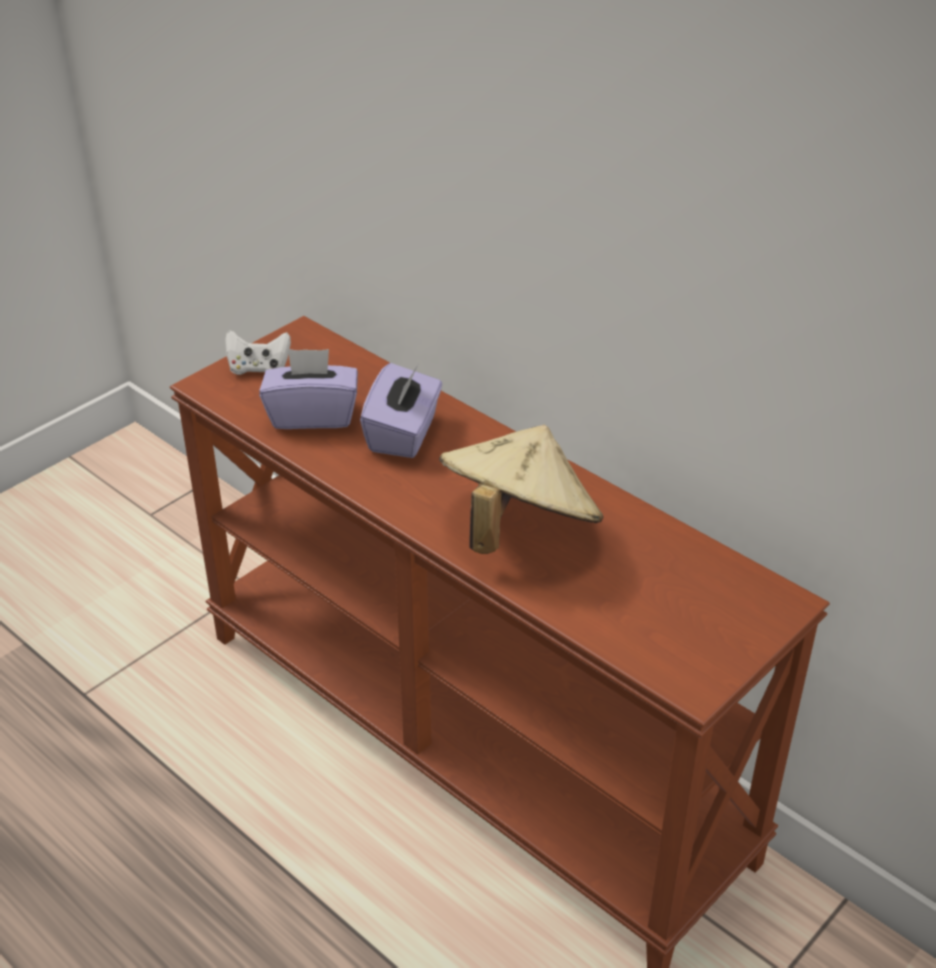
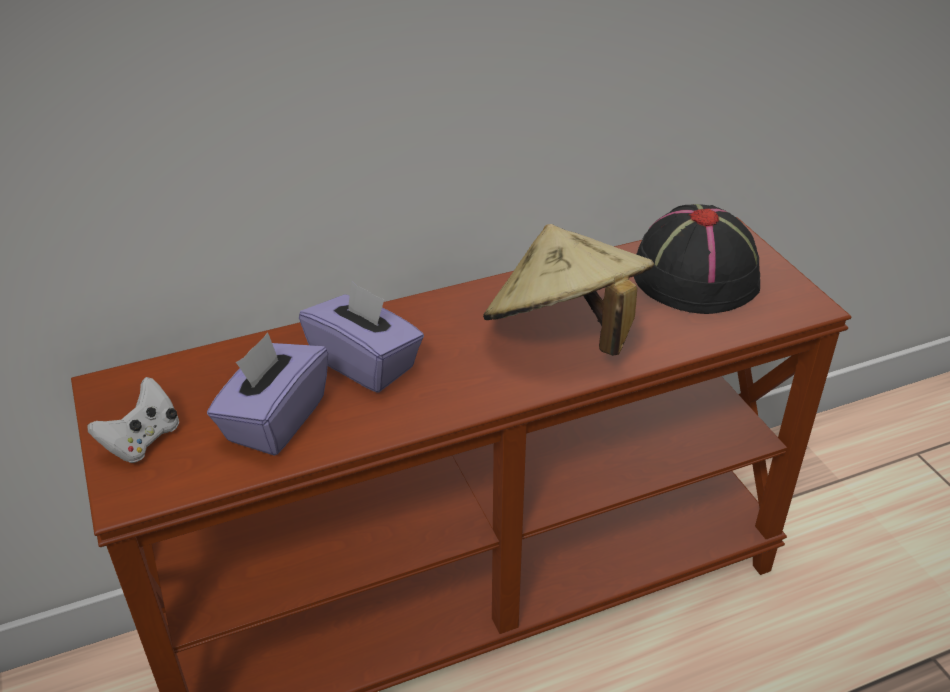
camera: 65 degrees left, 0 degrees up
(681, 591) = (694, 275): none -> black hat

